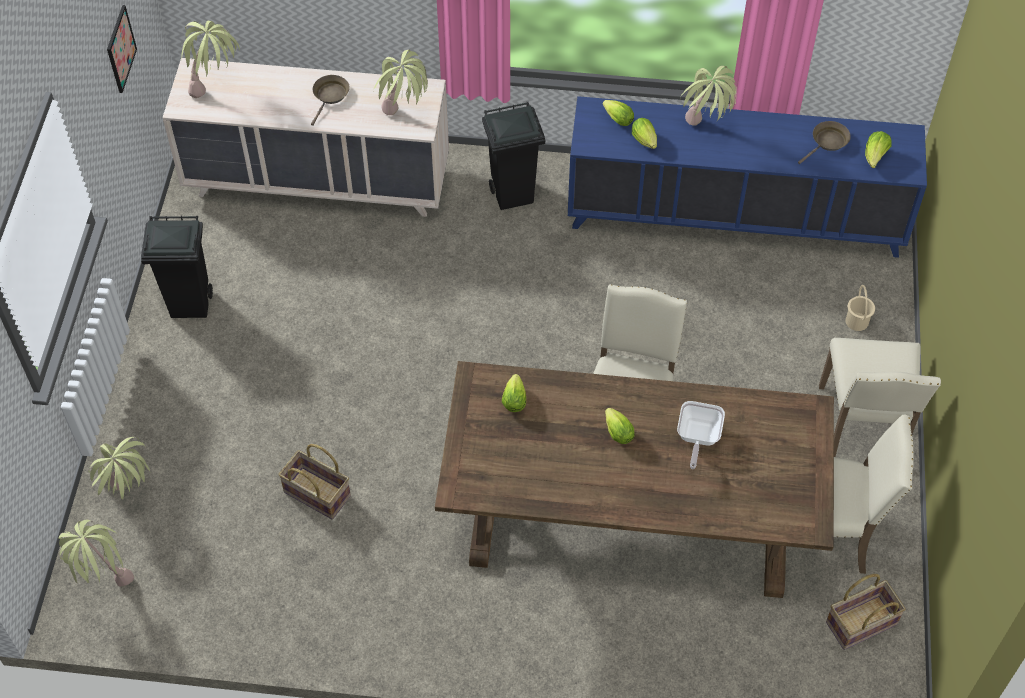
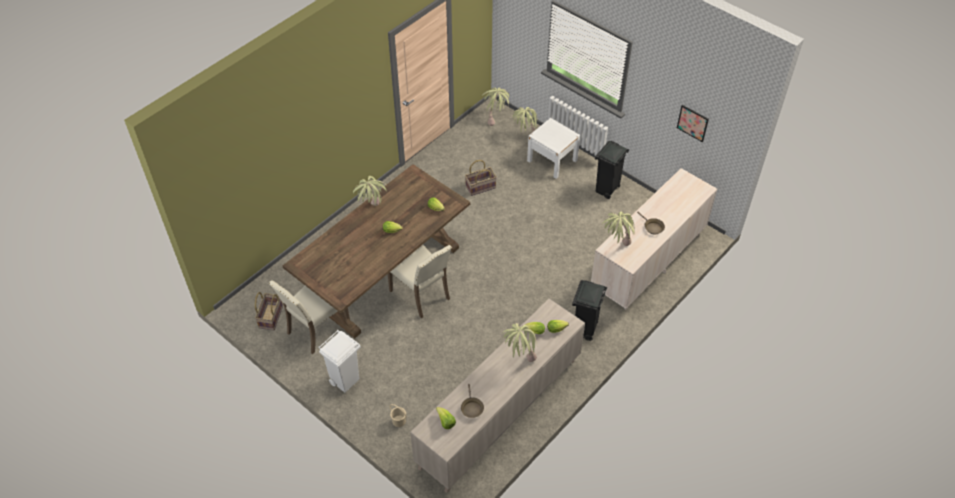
camera: 125 degrees right, 5 degrees down
(166, 421) = (552, 160): none -> white nightstand
(216, 89) = (686, 191): potted plant -> potted plant (372, 211)
(697, 438) = (366, 253): frying pan -> none
(734, 217) = (500, 413): blue cabinet -> beige cabinet
(863, 429) = (345, 380): beige chair -> white trash can

